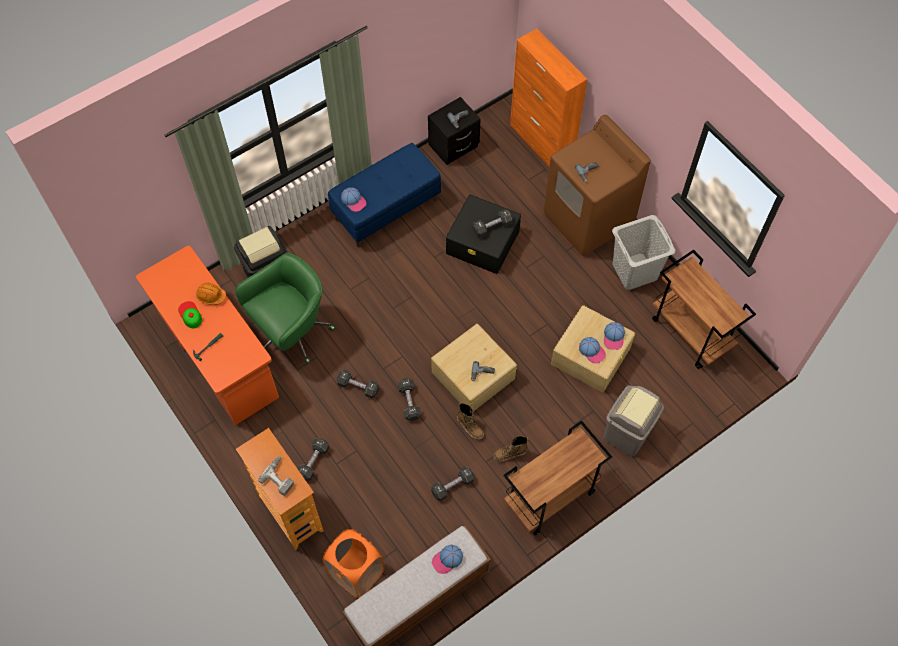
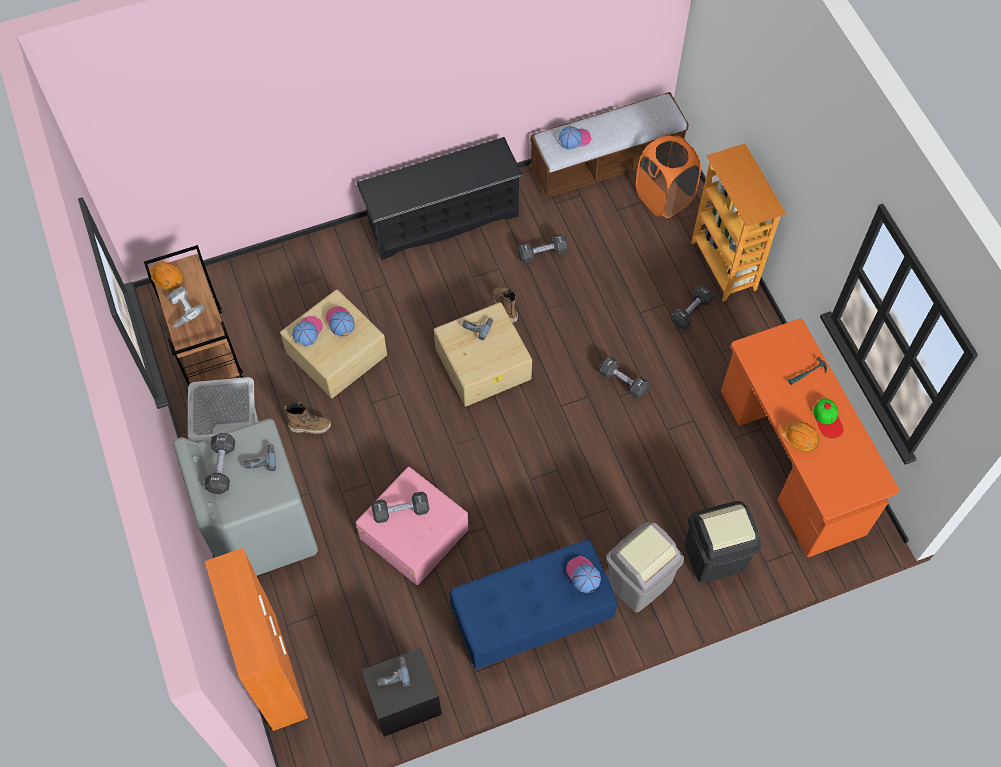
camera: 165 degrees left, 0 degrees up
(280, 477) = (739, 176): power drill -> power drill (181, 310)
(292, 332) = (693, 468): green office chair -> none
(409, 402) = (566, 350): black dumbbell -> black dumbbell (222, 468)
(483, 242) = (413, 532): black storage box -> pink storage box
(510, 454) = (470, 270): boot -> boot (310, 426)
(550, 497) = (442, 219): brown cart -> black shoe rack
(588, 220) = (261, 530): brown washing machine -> grey washing machine
(628, 433) = (332, 261): grey trash can -> grey trash can (638, 580)
(732, 312) = (167, 278): none -> orange hard hat

